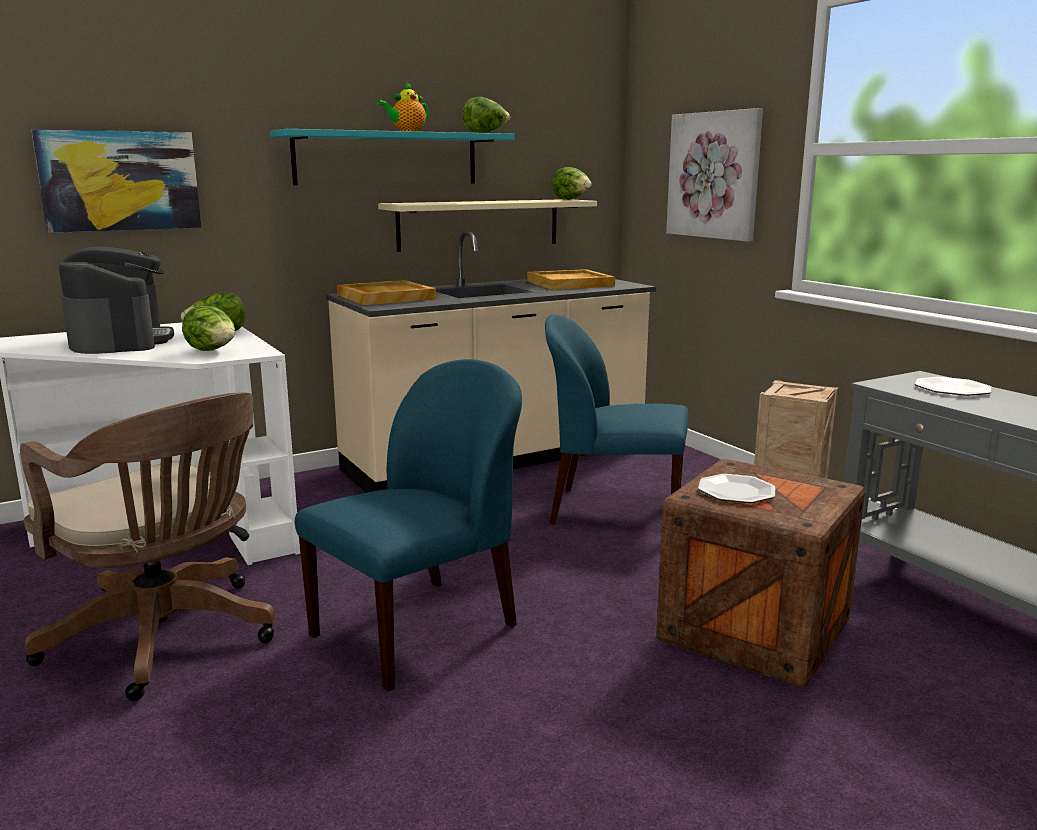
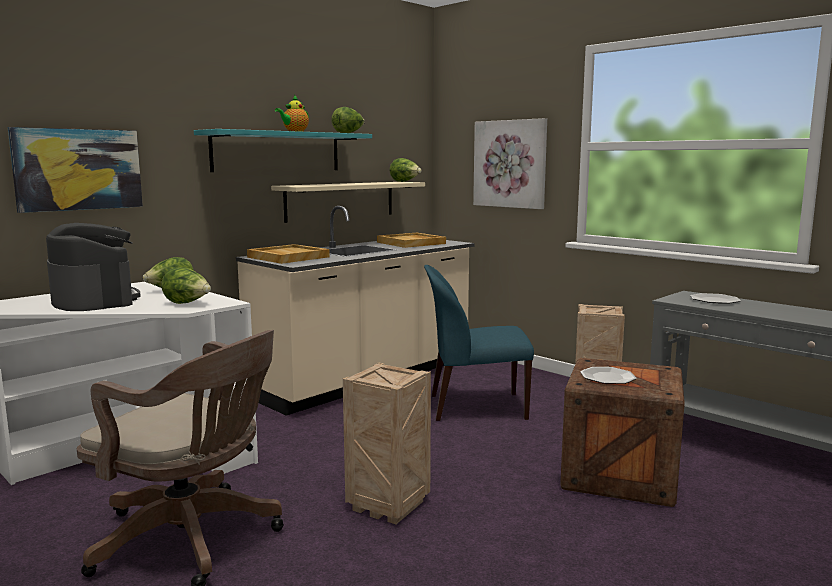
camera: 15 degrees left, 5 degrees down
(418, 630) = (390, 506): blue chair -> crate

